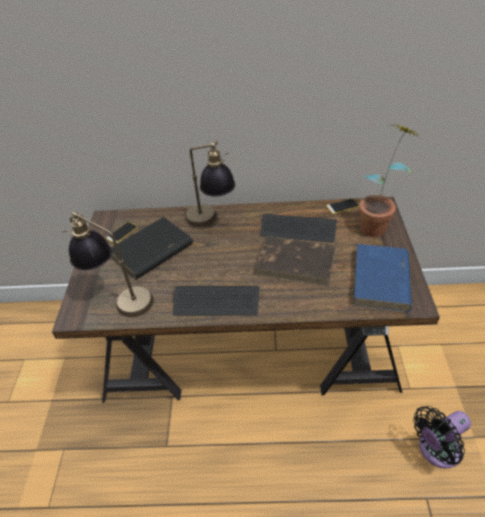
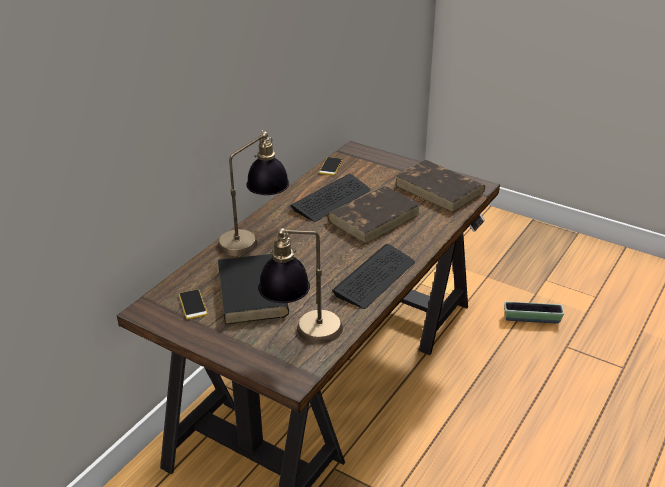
camera: 60 degrees left, 10 degrees down
(378, 224) = (375, 162): potted plant -> none
(381, 281) = (440, 189): blue book -> brown book
(436, 450) = (532, 319): black fan -> planter

